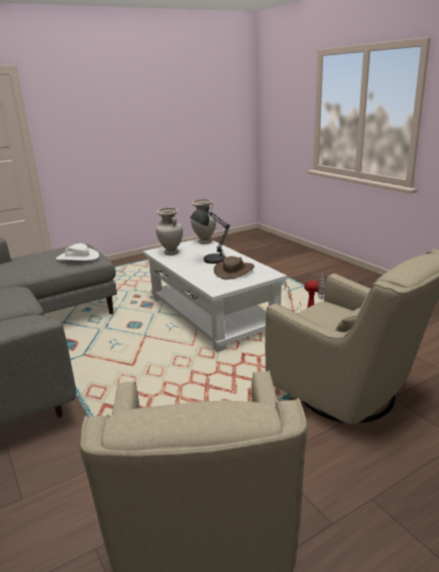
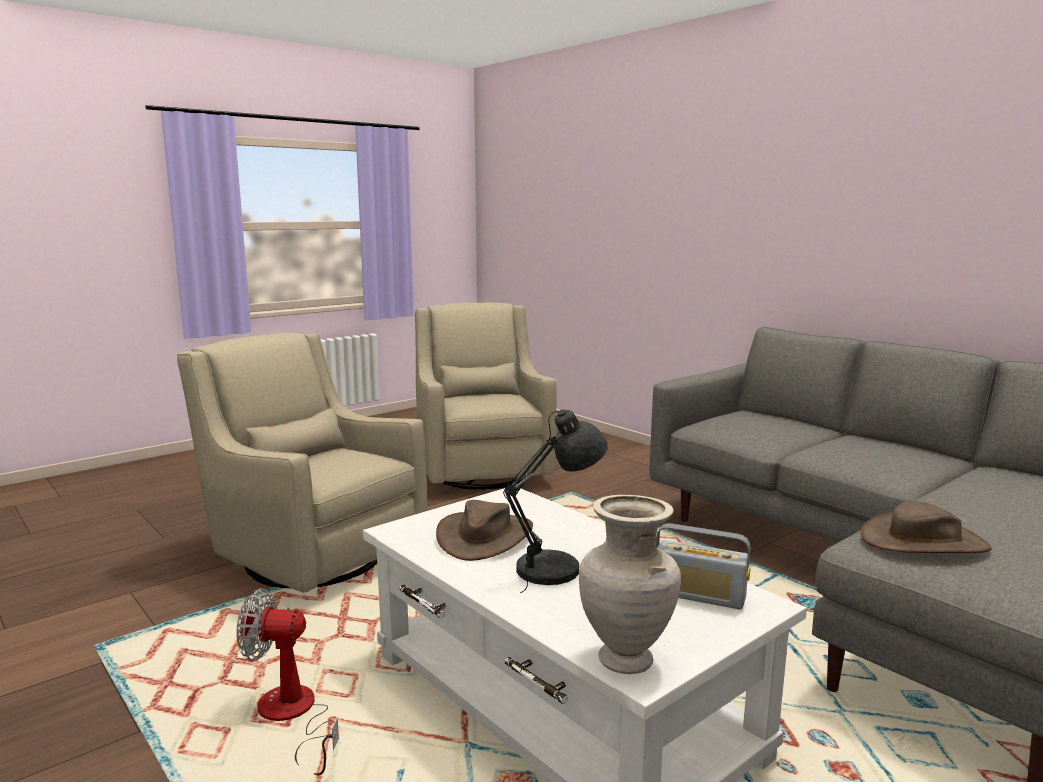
camera: 170 degrees right, 10 degrees down
(77, 257) = (924, 542): white hat -> brown hat
(171, 253) = (699, 596): beige vase -> radio

